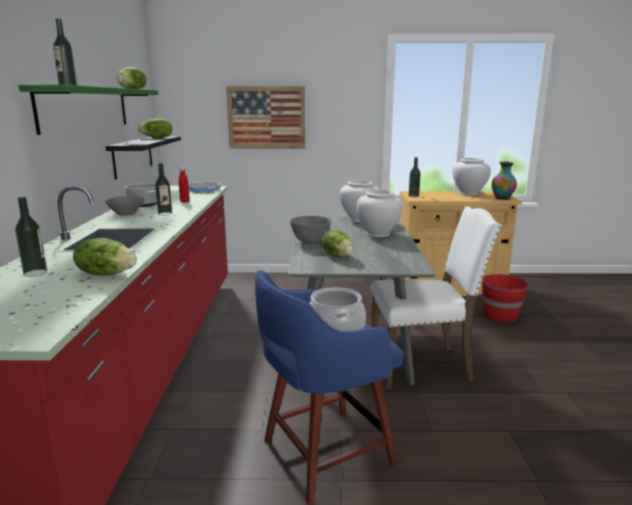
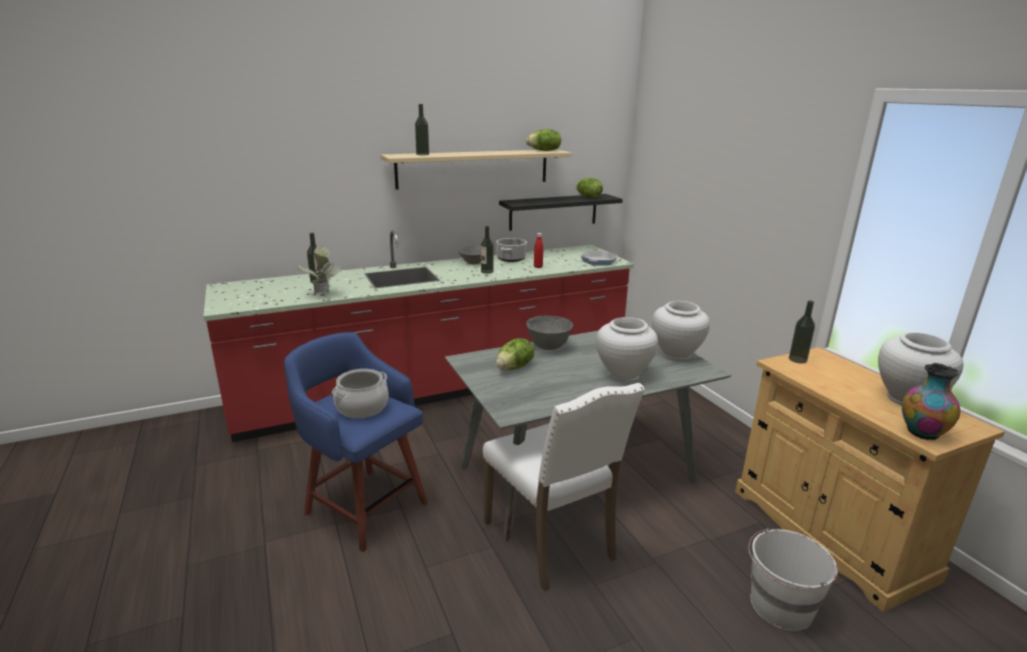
camera: 65 degrees right, 5 degrees up
(86, 108) = (473, 168): green shelf -> beige shelf
(106, 273) = (322, 295): lettuce -> potted plant
(266, 117) = (709, 193): picture -> none
(500, 316) = (780, 606): red bucket -> white bucket

